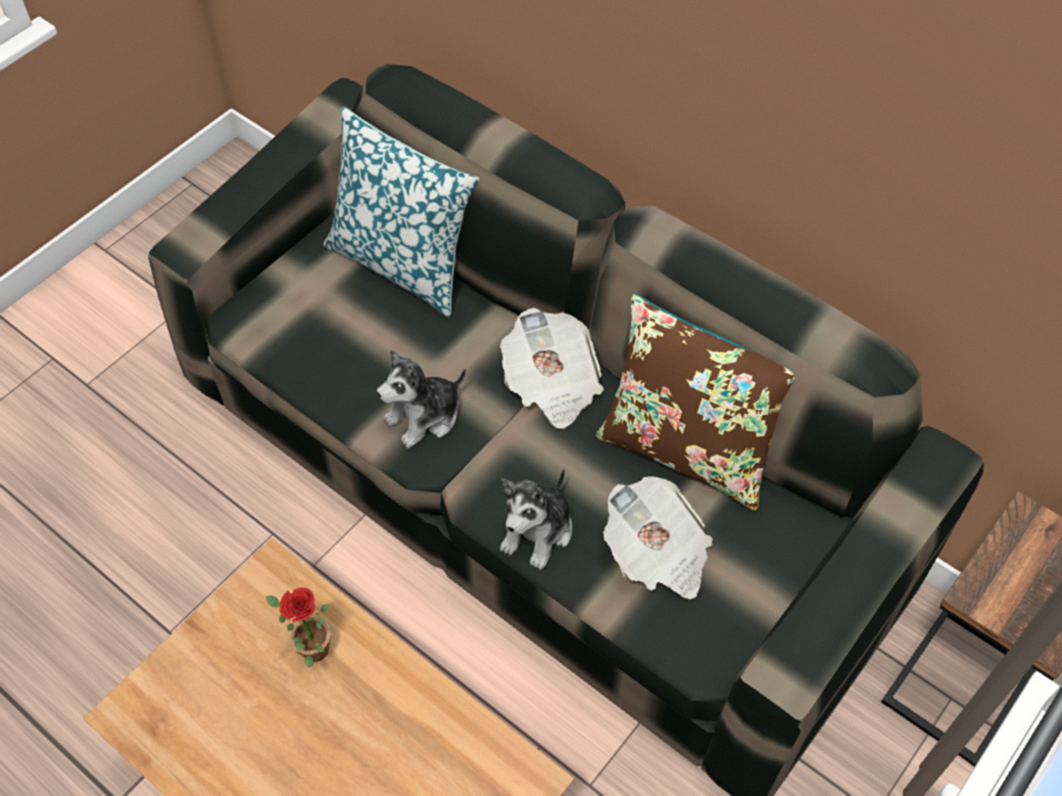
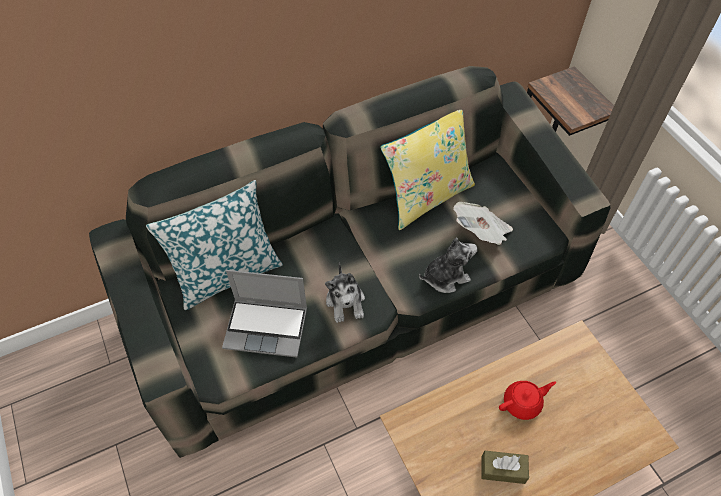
camera: 65 degrees left, 0 degrees up
(248, 730) = (503, 469): none -> brown tissue box
(309, 648) = (463, 419): potted plant -> none
(339, 343) = (267, 327): none -> laptop
(370, 726) = (522, 403): none -> red teapot
(538, 531) = (445, 277): plush toy -> plush toy turned 75 degrees counterclockwise
(552, 384) = (357, 235): newspaper -> none
(687, 449) = (426, 196): brown pillow -> yellow pillow

